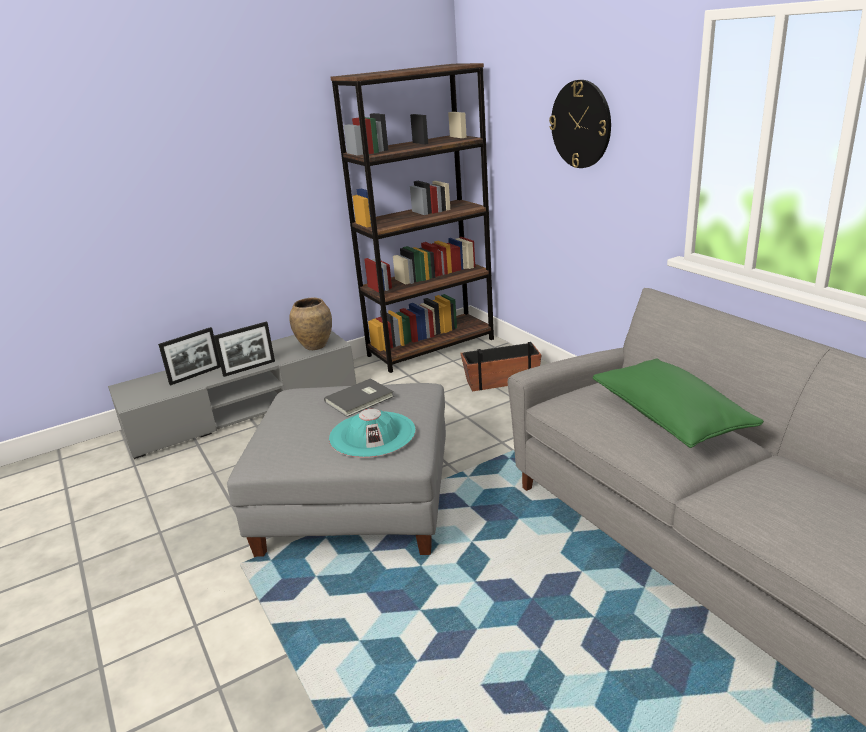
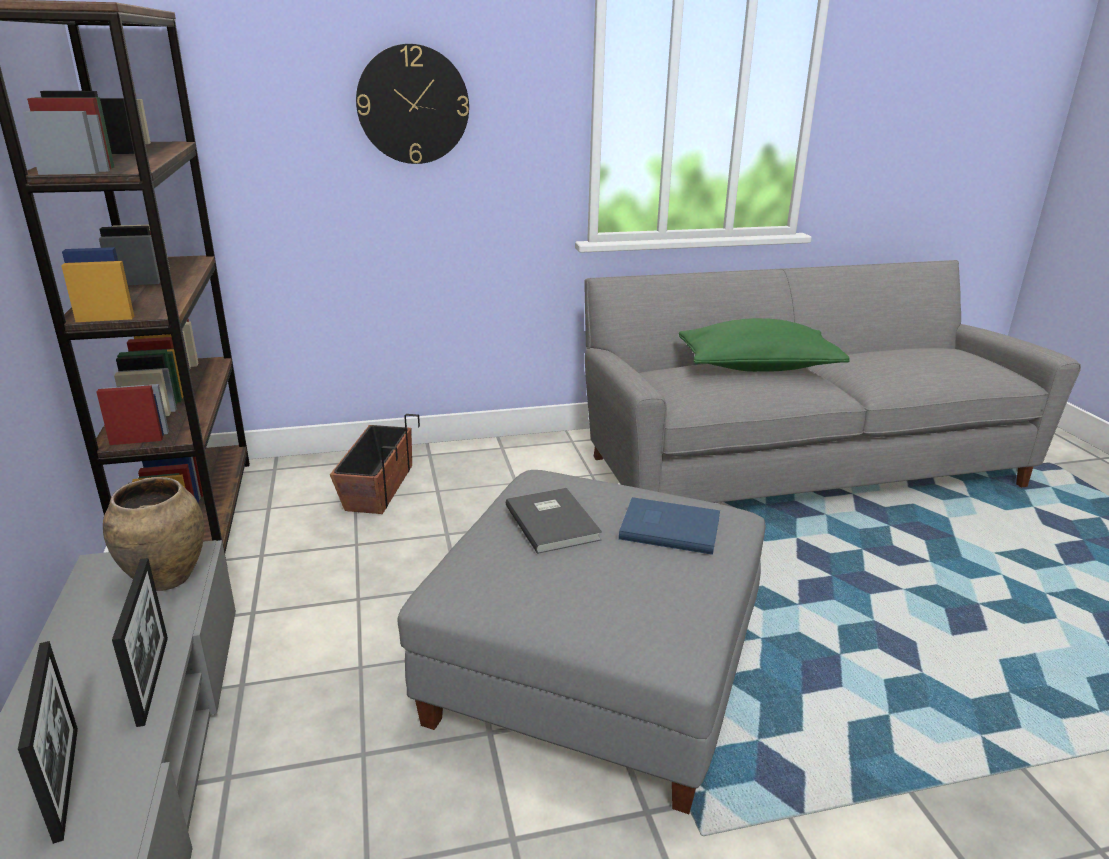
camera: 75 degrees left, 0 degrees up
(372, 434) = (668, 527): turquoise hat -> blue book

